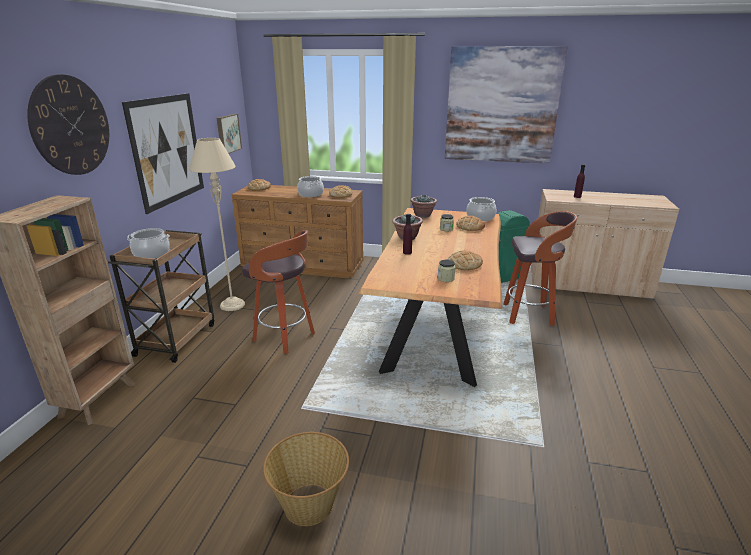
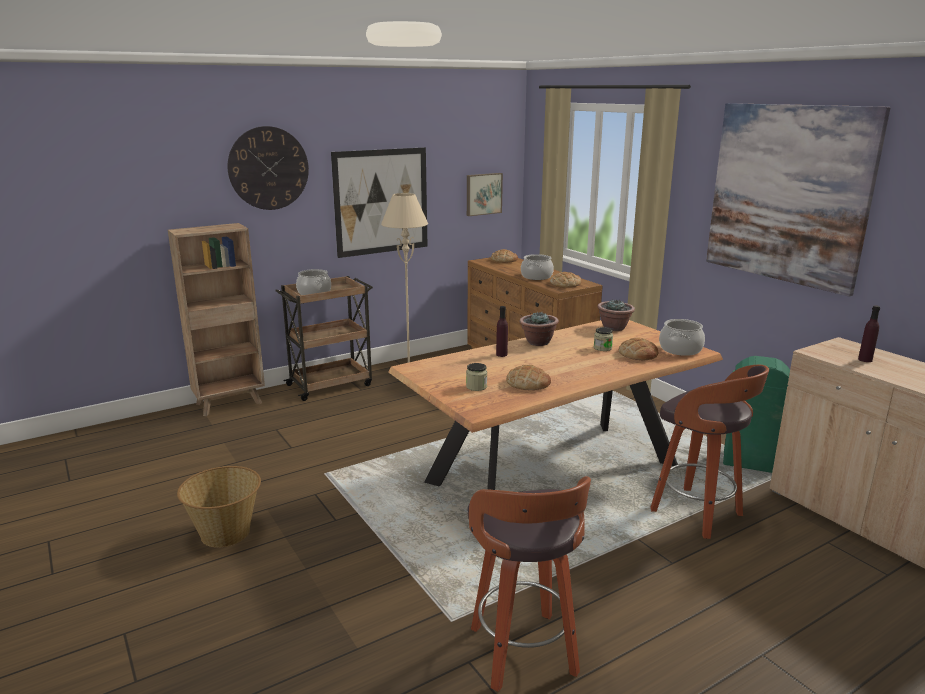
camera: 45 degrees right, 5 degrees down
(285, 337) = (404, 418): stool -> stool (524, 653)

